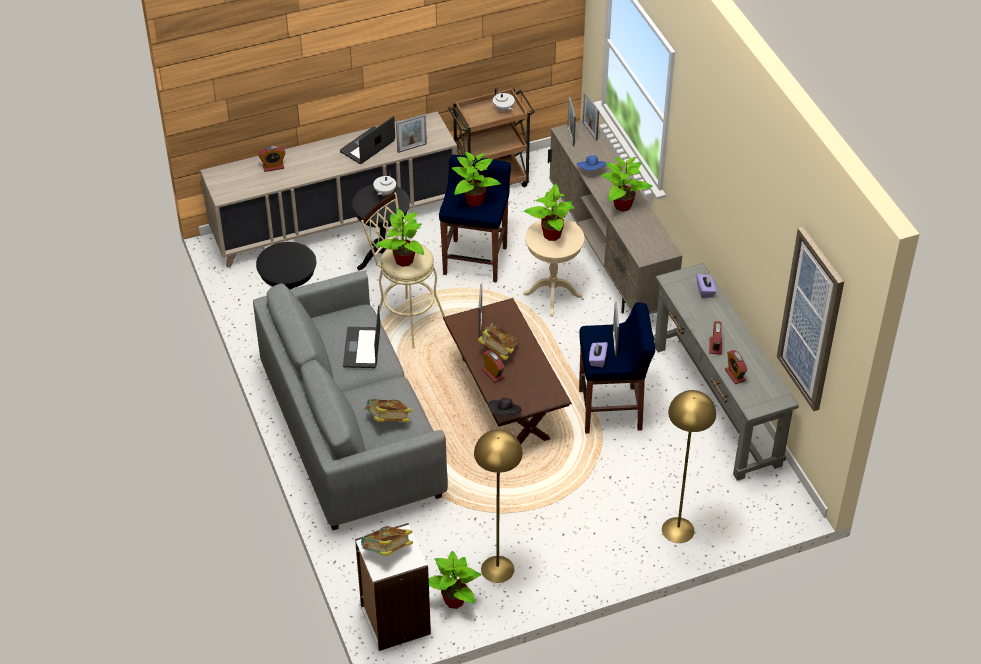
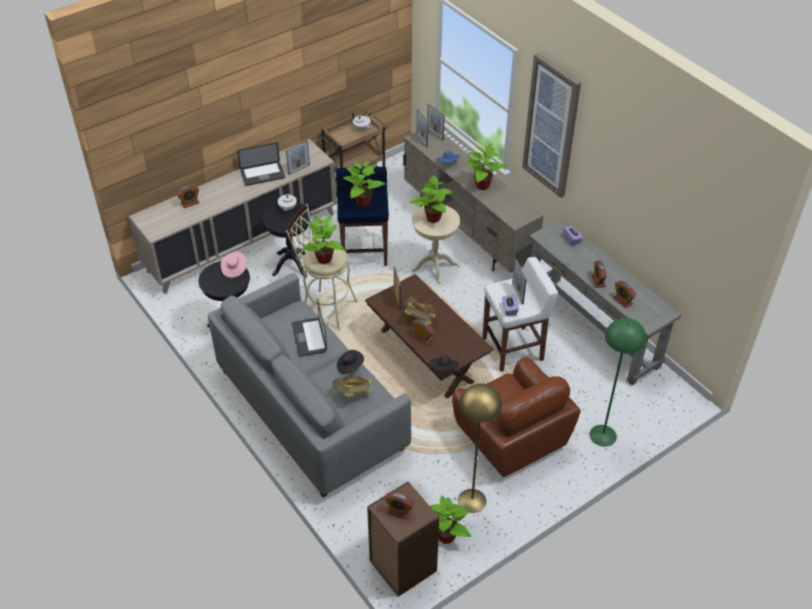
camera: 15 degrees left, 0 degrees up
(301, 254) = (234, 269): none -> pink hat
(367, 146) = (262, 174): laptop -> laptop turned 135 degrees counterclockwise
(387, 551) = (399, 511): book -> alarm clock
(394, 620) = (402, 566): white bookcase -> brown bookcase
(396, 389) = (349, 366): none -> black hat
(568, 509) = (510, 437): none -> brown armchair
(611, 410) = (514, 349): blue stool -> white stool
(678, 530) = (603, 435): yellow floor lamp -> green floor lamp
(811, 320) = (694, 242): picture -> picture (551, 126)

